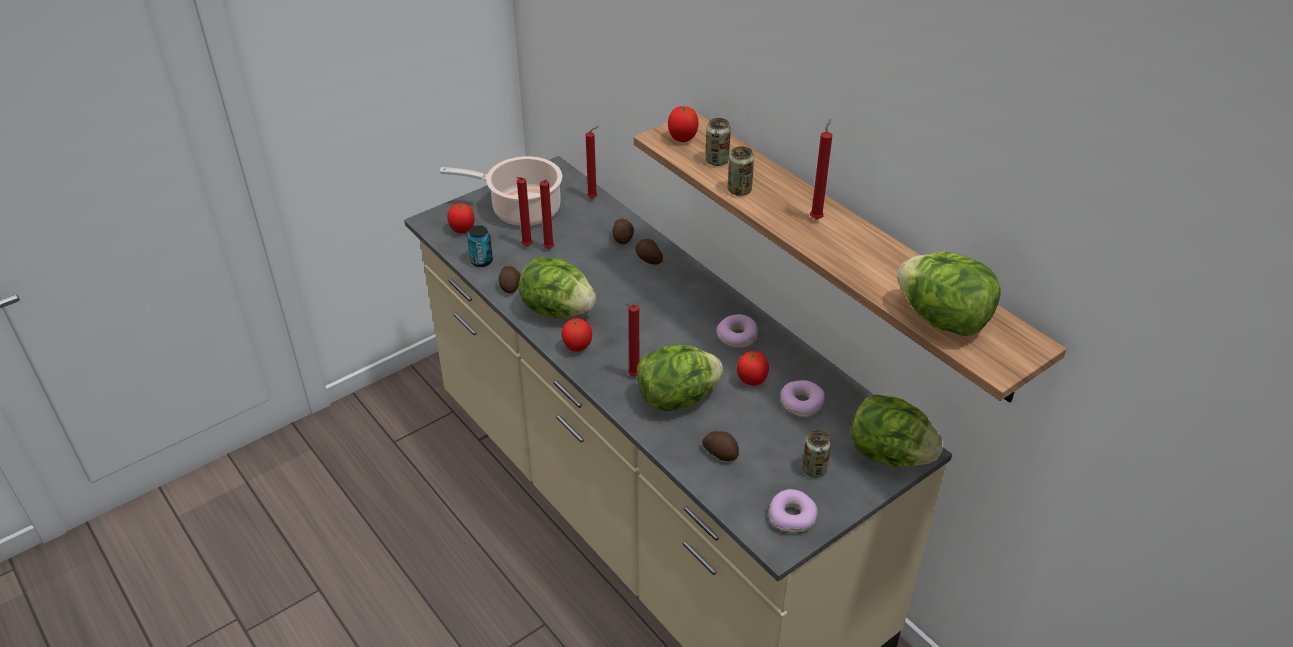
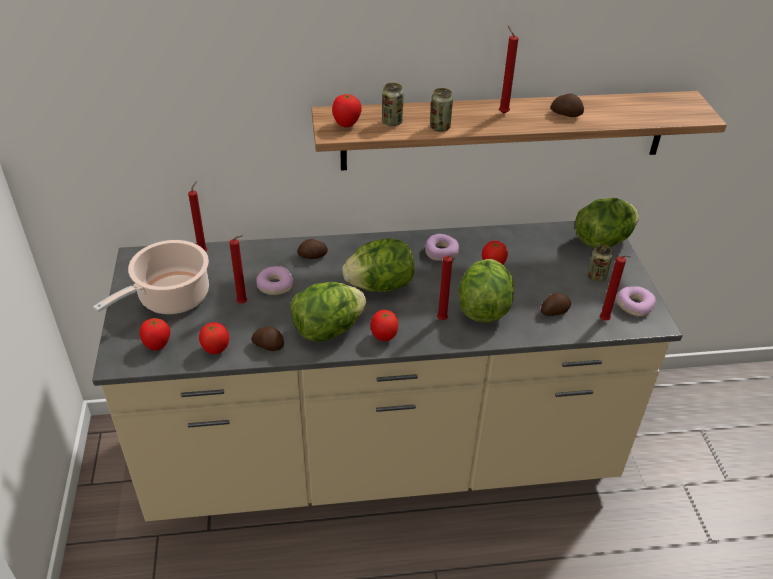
camera: 60 degrees left, 0 degrees up
(481, 261) = (215, 350): can -> tomato
(526, 247) = (225, 315): red candle -> red candle (605, 321)
(623, 238) = (272, 258): potato -> potato (566, 114)
(801, 403) = (531, 254): donut -> donut (274, 286)
(942, 319) = (647, 114): lettuce -> lettuce (380, 286)

